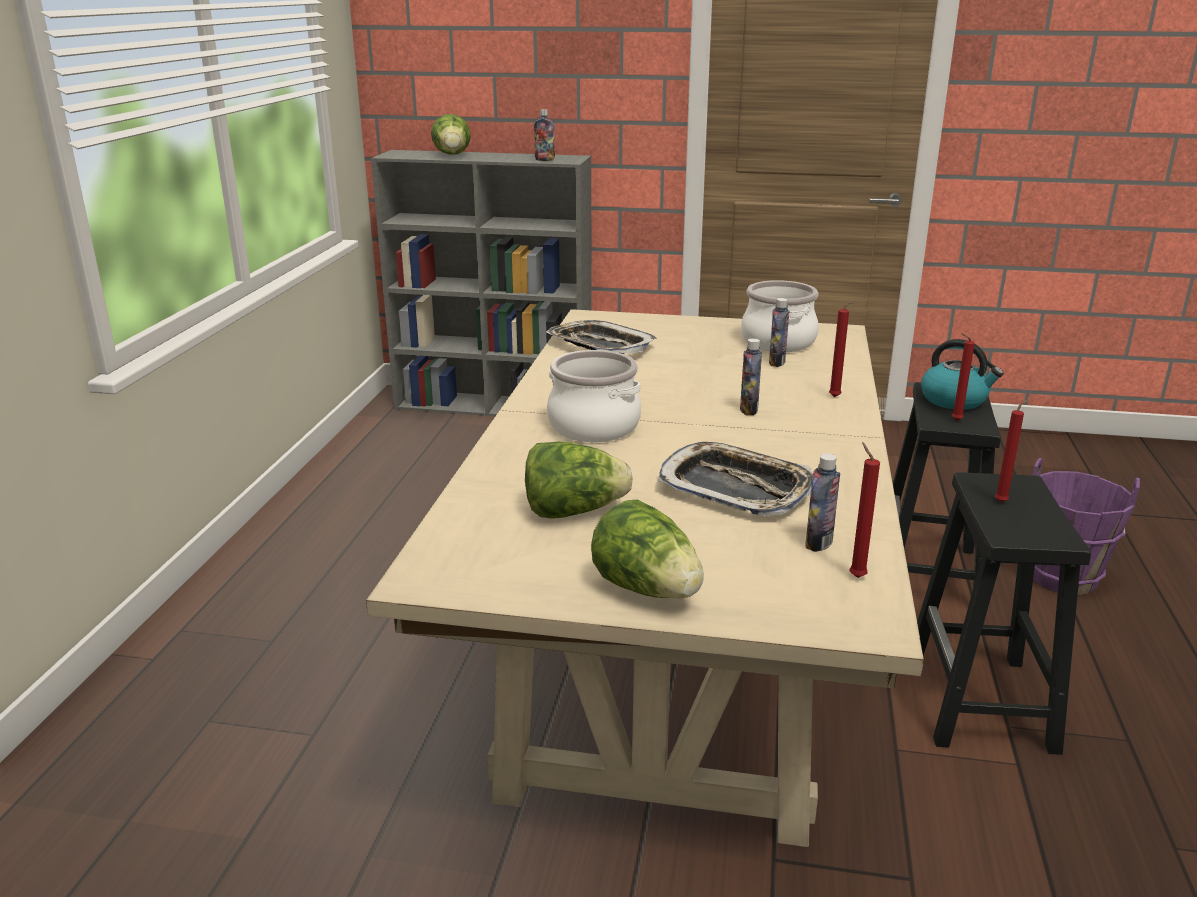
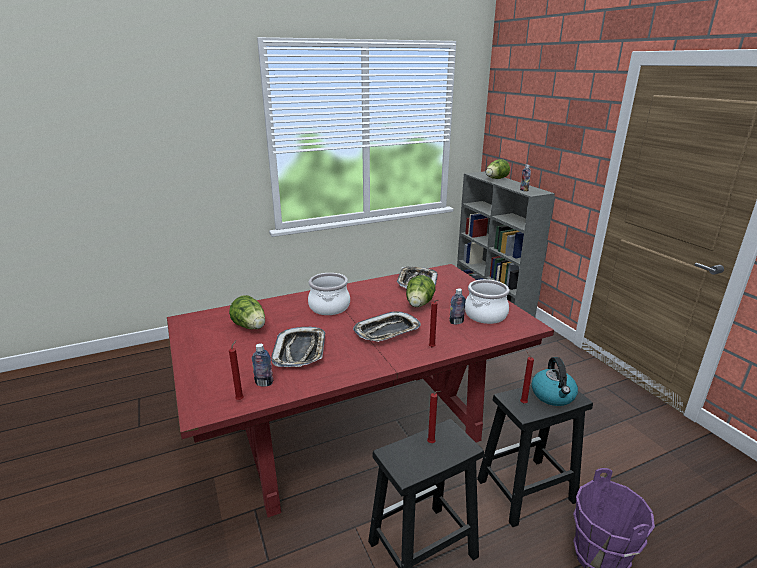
camera: 55 degrees right, 0 degrees up
(647, 589) = (200, 358): lettuce -> lettuce (419, 305)
(676, 660) = (359, 431): beige dining table -> red dining table
(748, 410) = (387, 331): bottle -> tray

